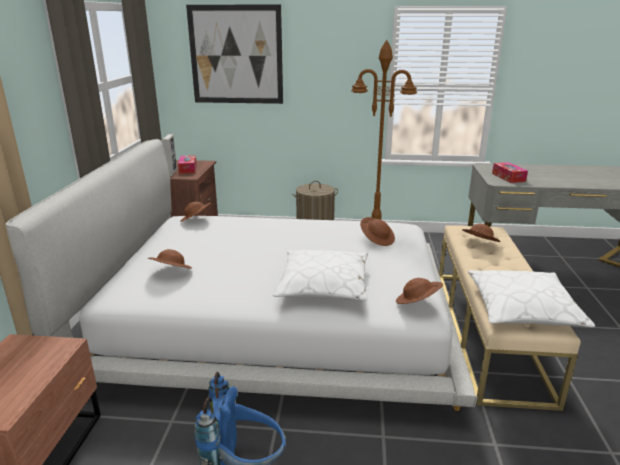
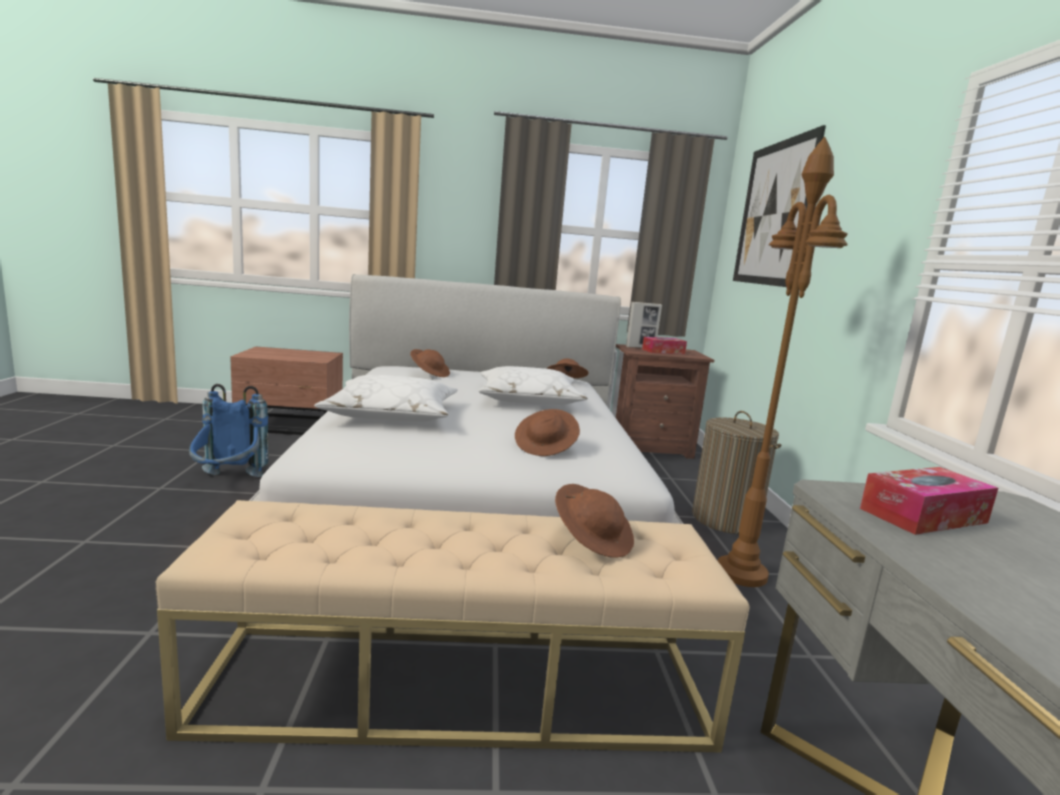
camera: 80 degrees right, 10 degrees down
(417, 303) = (329, 451): brown hat -> none
(522, 308) = (293, 534): white pillow -> white pillow (528, 399)

